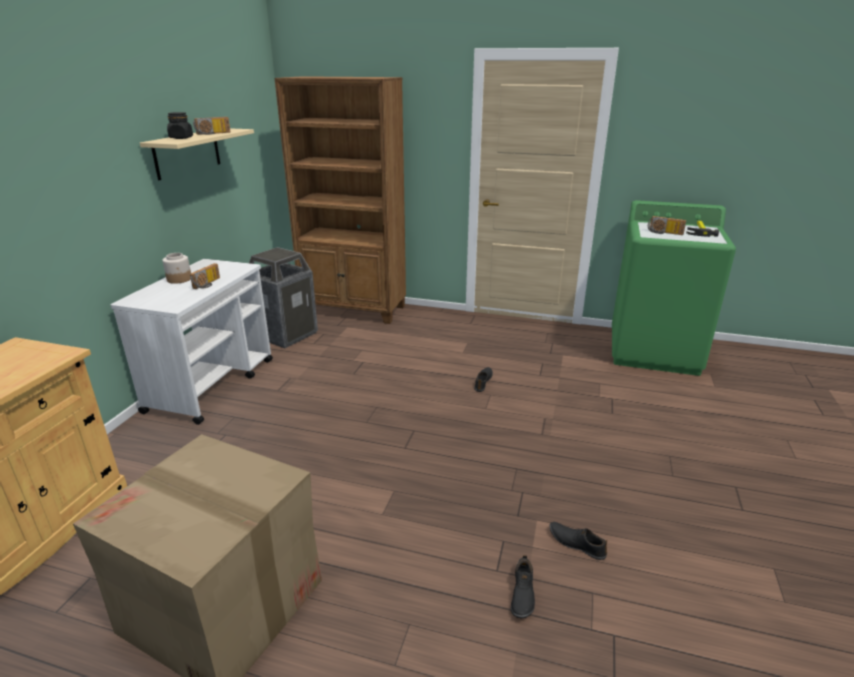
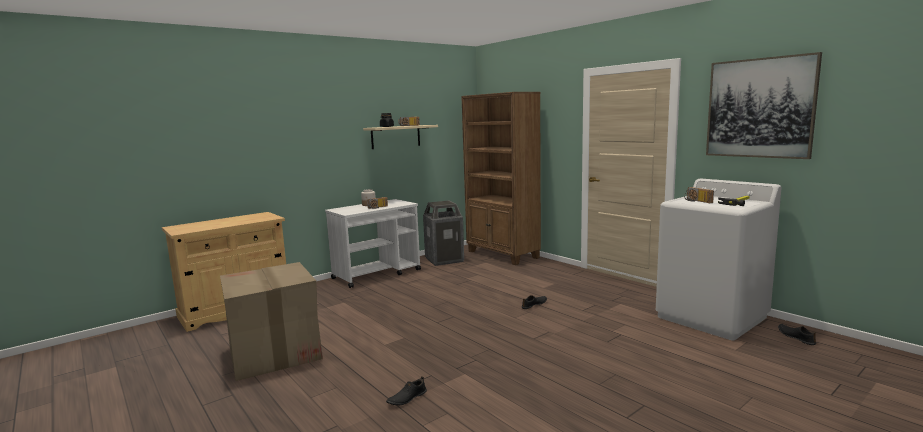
camera: 35 degrees right, 15 degrees down
(576, 543) = (472, 391): black shoe -> black shoe (796, 337)
(654, 351) = (712, 317): green washing machine -> white washing machine
(709, 119) = (759, 108): none -> picture

